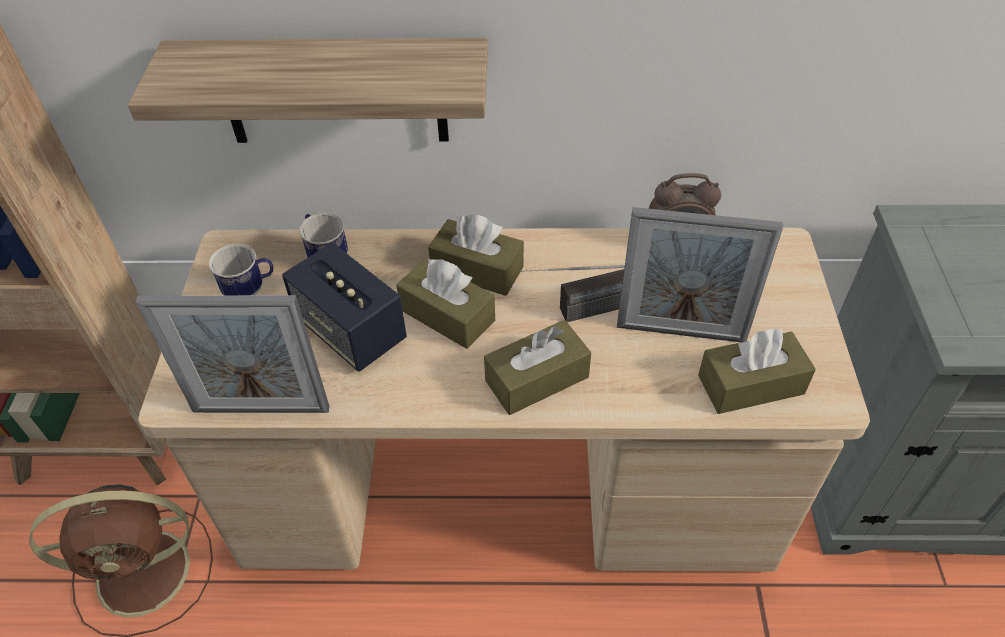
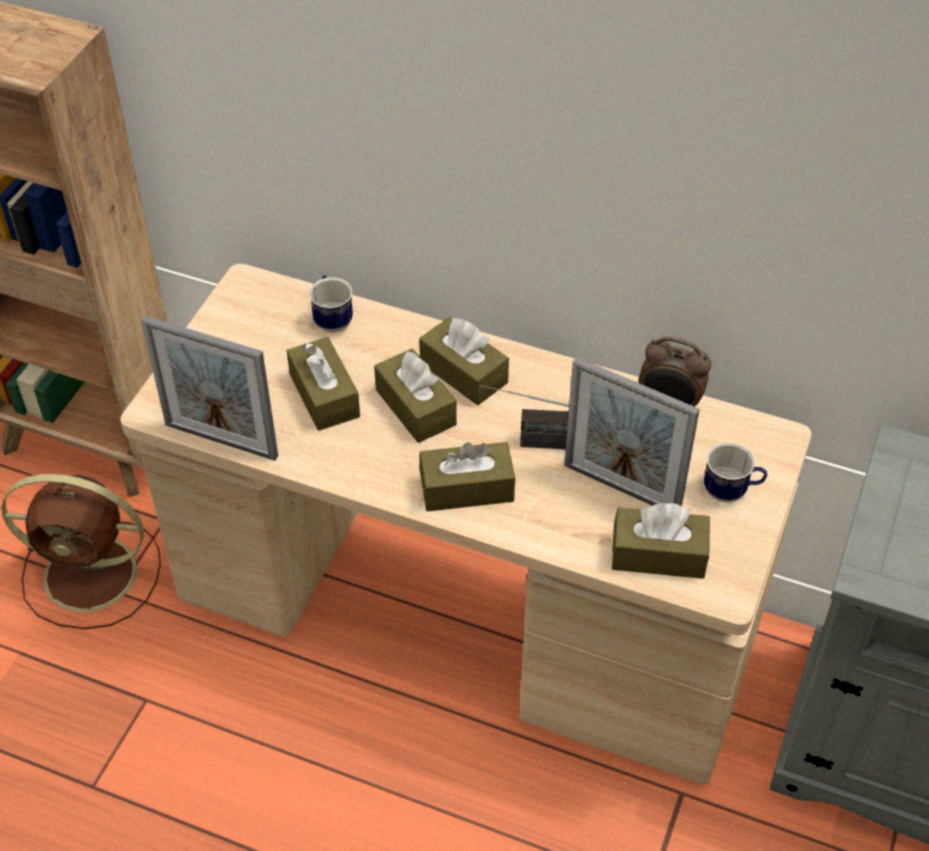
camera: 20 degrees right, 0 degrees up
(251, 291) = (252, 332): mug -> mug (731, 492)
(333, 91) = (370, 173): shelf -> none
(351, 331) = (324, 395): speaker -> brown tissue box

